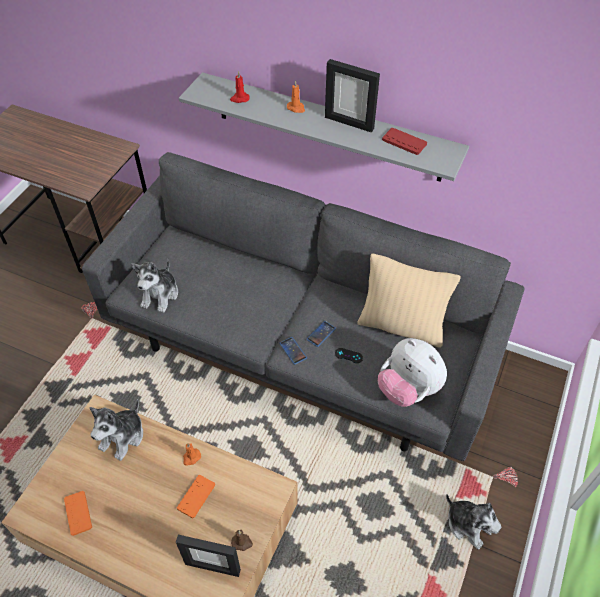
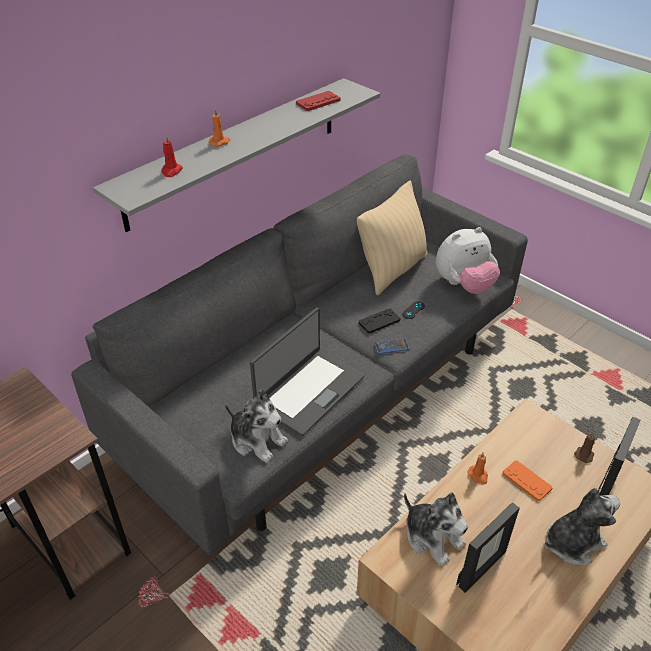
camera: 70 degrees left, 10 degrees down
(78, 513) = (527, 603): orange game controller -> none
(218, 309) = (308, 391): none -> laptop
(321, 334) = (379, 321): phone -> black game controller
(349, 122) = (267, 120): picture frame -> picture frame (481, 568)
(468, 524) = (551, 337): plush toy -> plush toy (572, 542)

